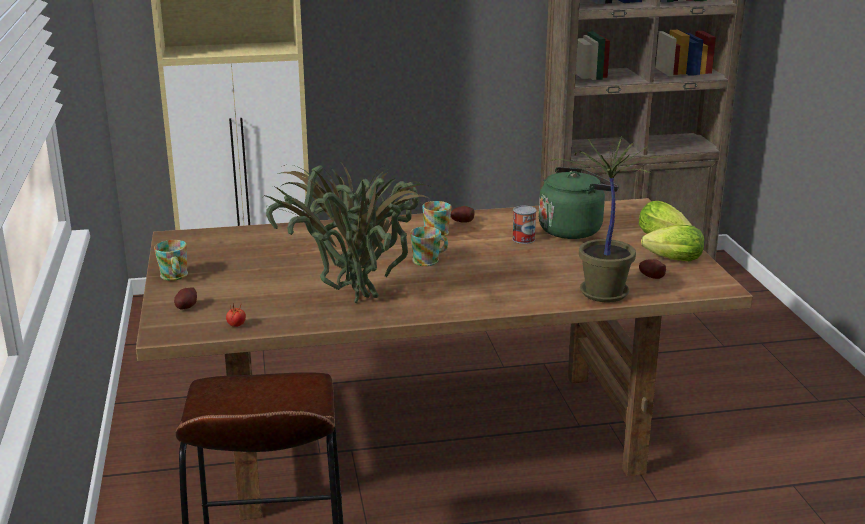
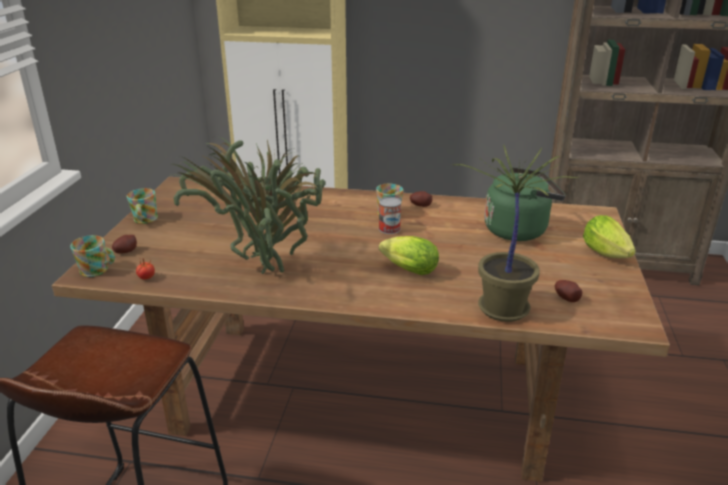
camera: 20 degrees right, 5 degrees up
(429, 260) = (361, 241): mug -> mug (98, 270)
(523, 239) = (464, 232): can -> can (389, 229)
(670, 260) = (599, 281): lettuce -> lettuce (406, 269)

